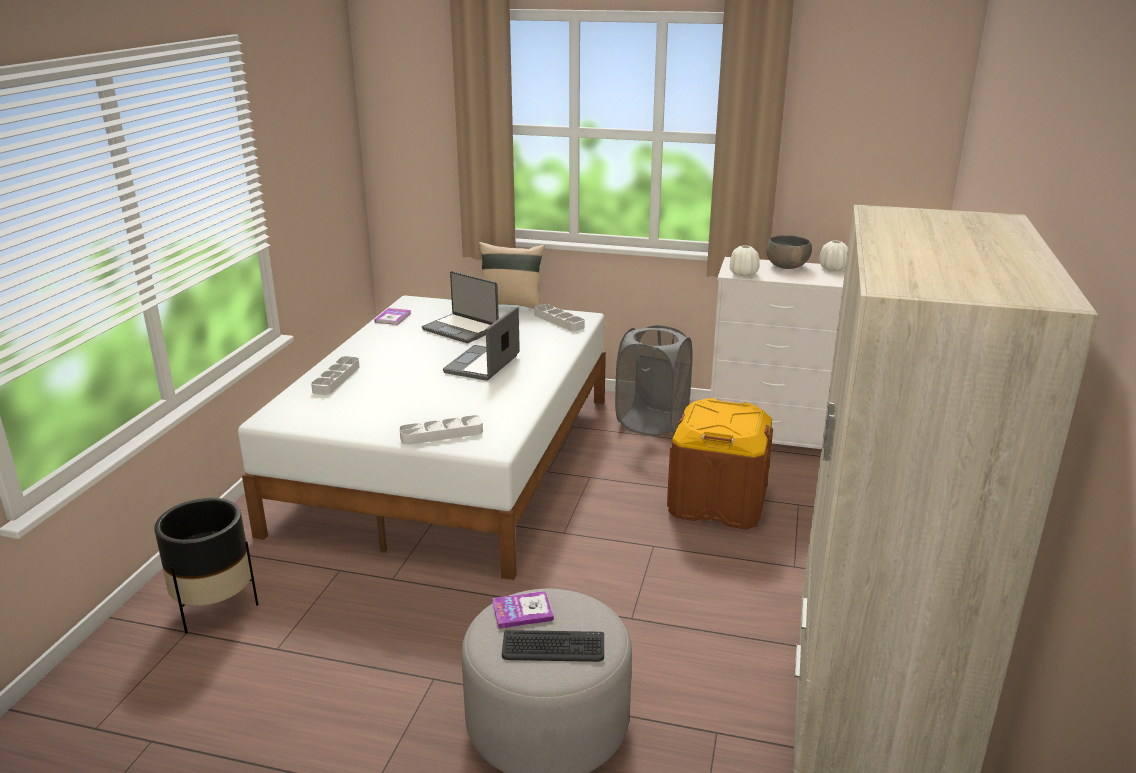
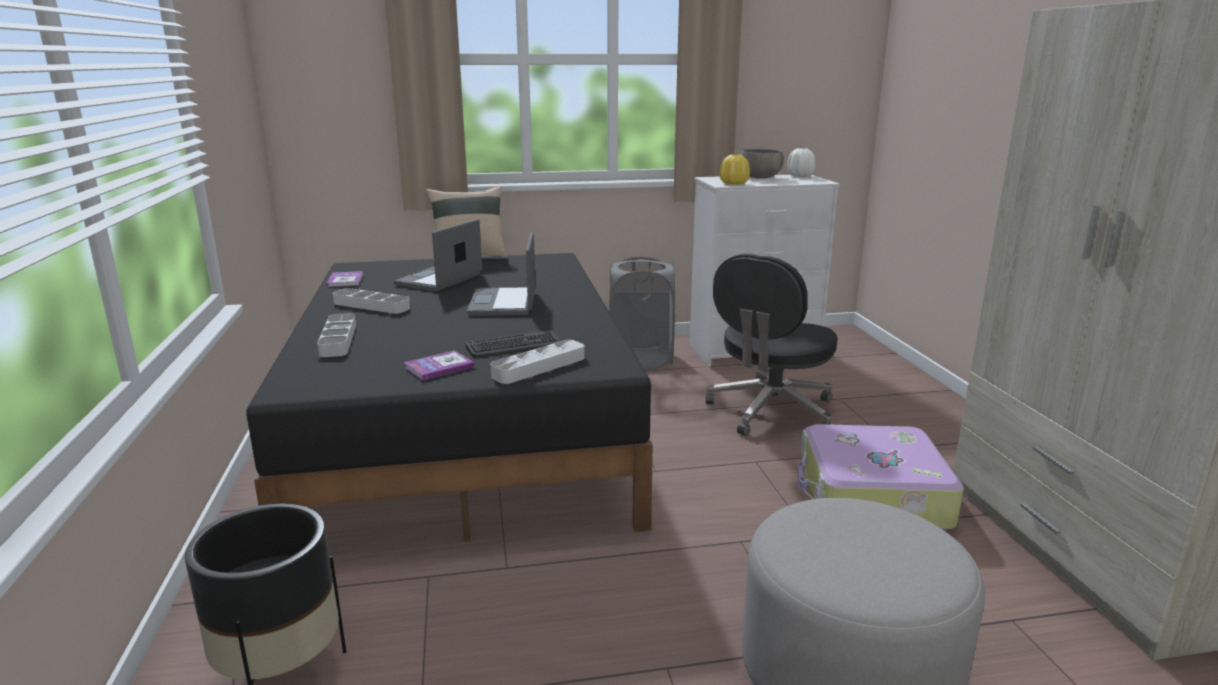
camera: 25 degrees left, 5 degrees down
(452, 461) = (466, 431): white bed -> black bed
(461, 329) = (440, 280): laptop -> laptop turned 105 degrees clockwise
(522, 611) = (810, 531): book -> book (439, 367)
(553, 648) = (894, 560): keyboard -> keyboard (514, 346)
(559, 321) = (538, 262): grey tray -> grey tray (371, 305)
(717, 502) = (770, 411): brown storage box -> black office chair
(719, 602) = (871, 496): none -> suitcase
(743, 274) = (734, 183): white vase -> yellow vase

